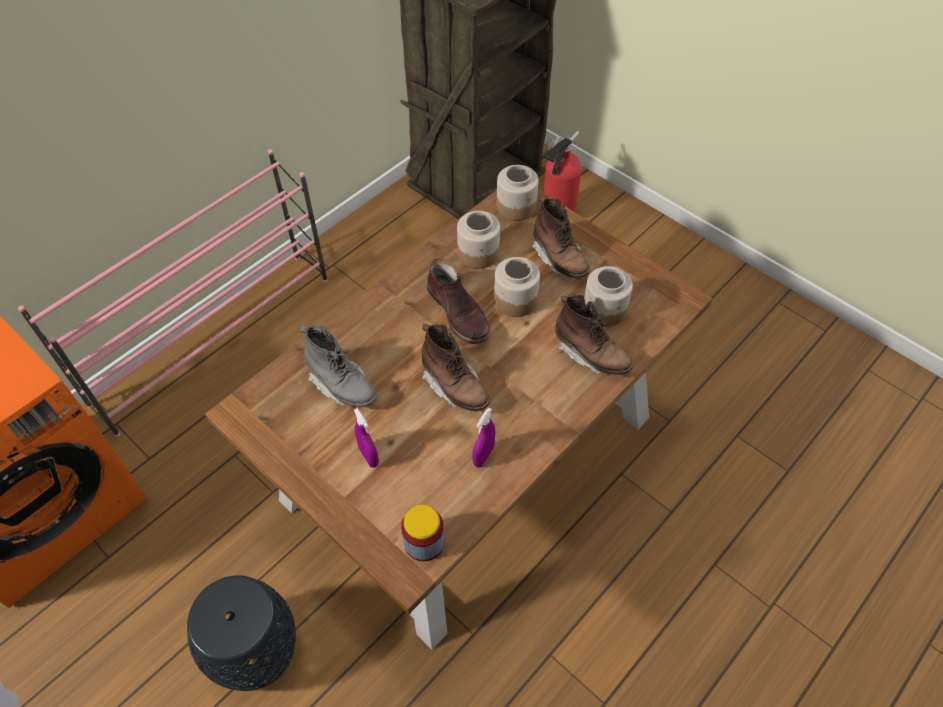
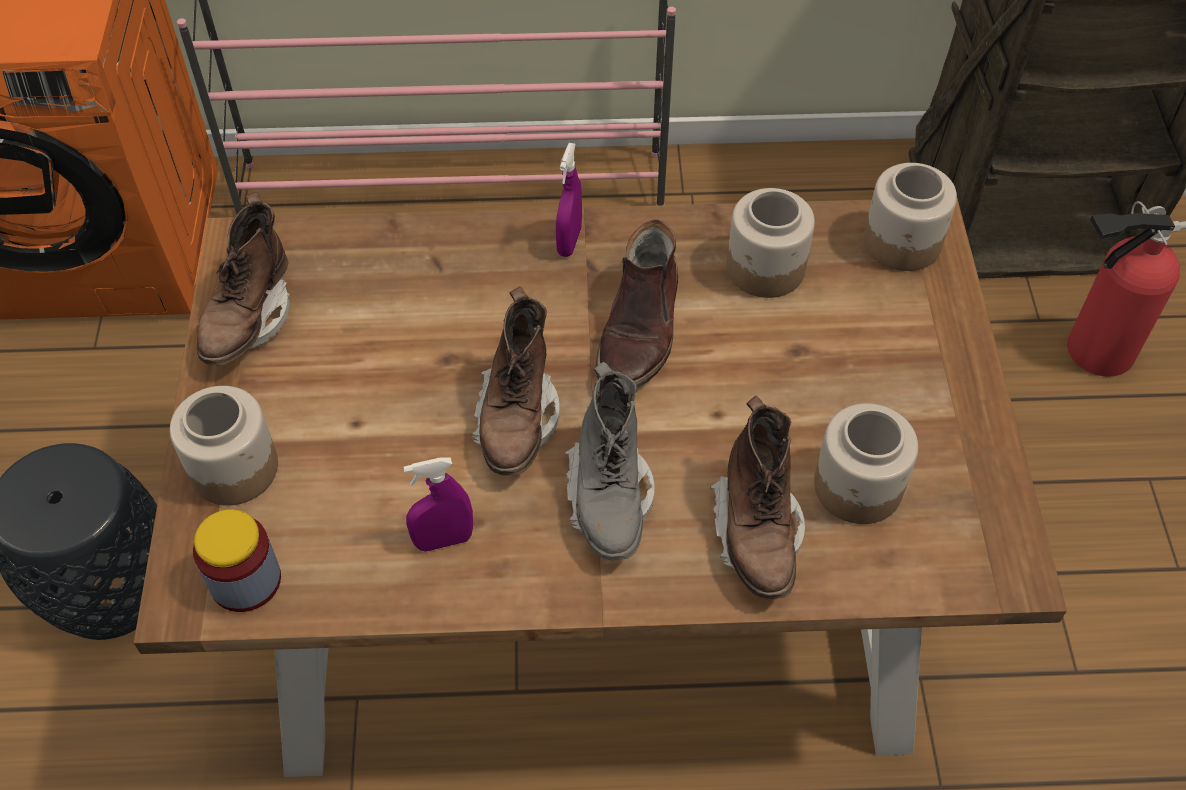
camera: 45 degrees right, 0 degrees up
(342, 385) = (386, 305): grey boot -> grey boot (609, 497)
(369, 456) = (312, 418): purple spray bottle -> purple spray bottle (569, 241)
(515, 300) = (740, 370): jar -> jar (234, 467)
(559, 259) = (877, 362): brown boot -> brown boot (248, 319)

